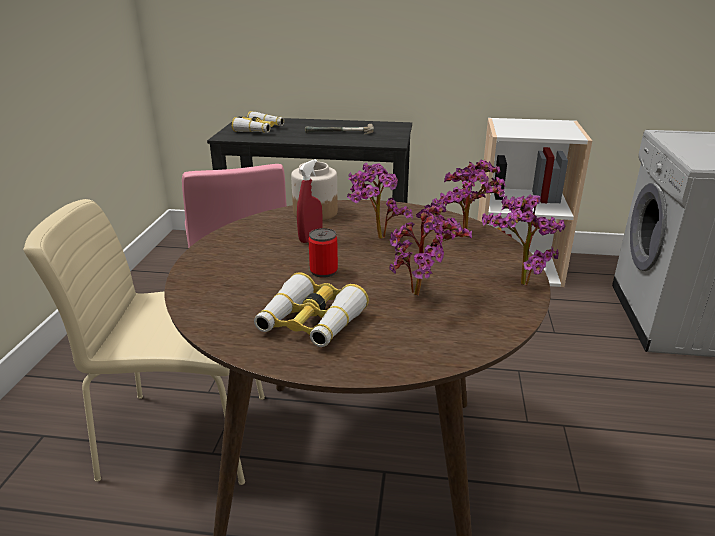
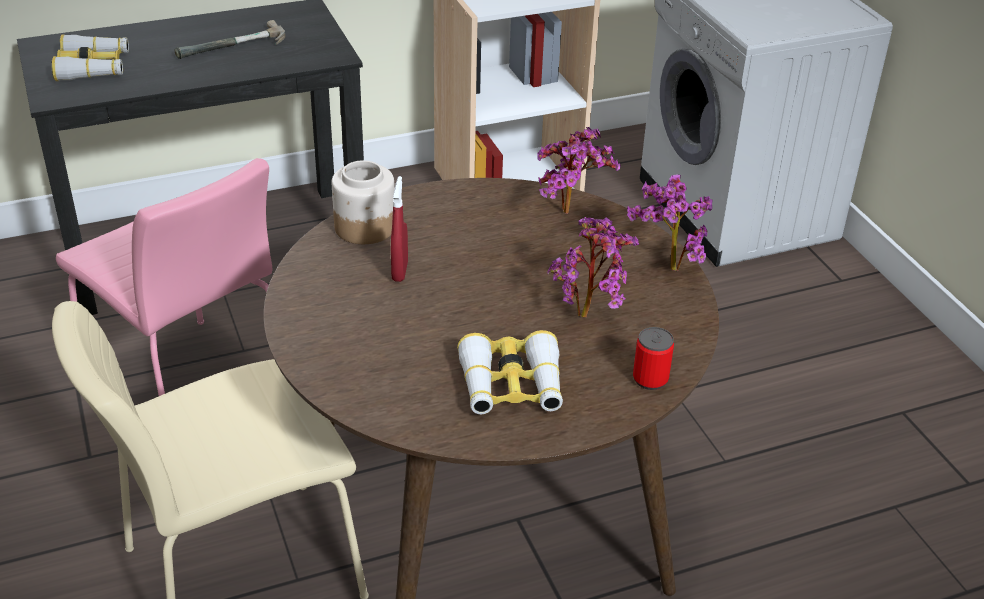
camera: 30 degrees left, 10 degrees up
(323, 271) = (462, 316): can -> can (650, 379)
(375, 239) = (476, 251): potted plant -> none

